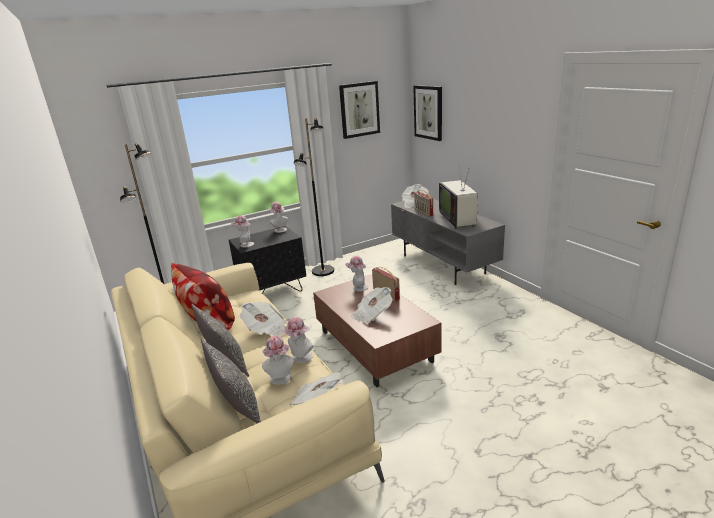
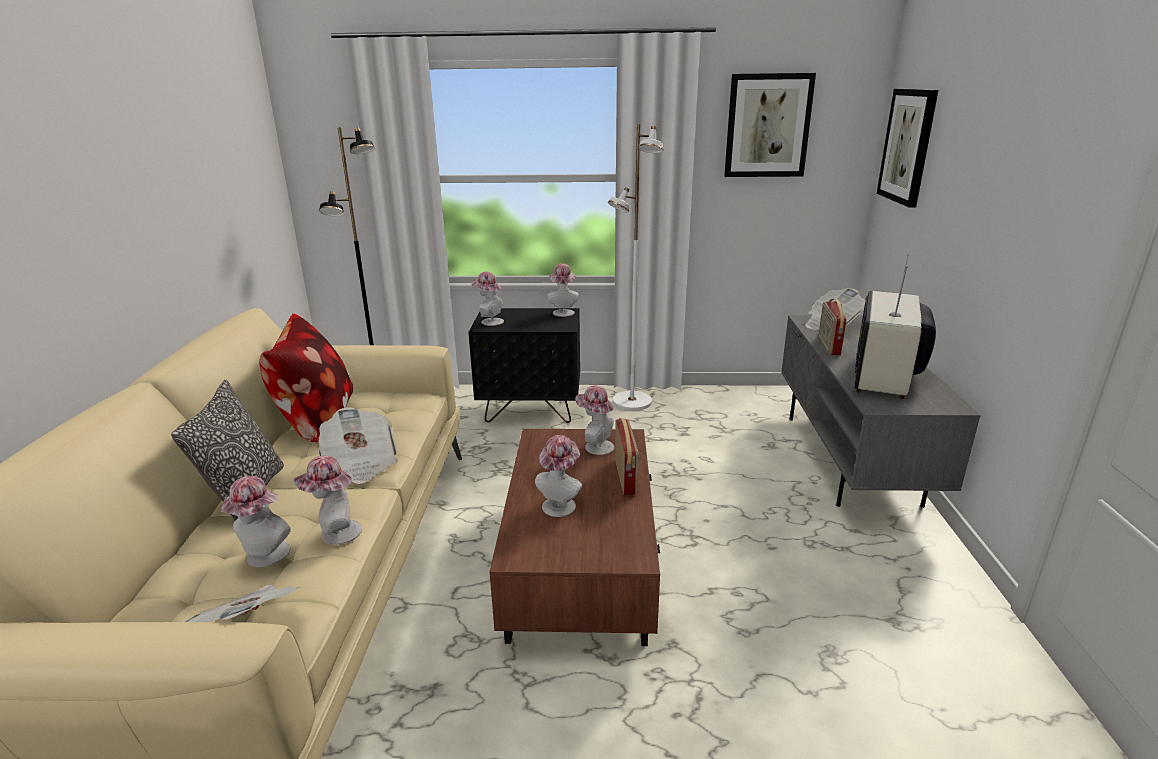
camera: 30 degrees right, 0 degrees up
(238, 410) = (153, 580): pillow -> none
(323, 271) = (631, 402): black floor lamp -> white floor lamp
(372, 314) = (560, 504): newspaper -> hat

